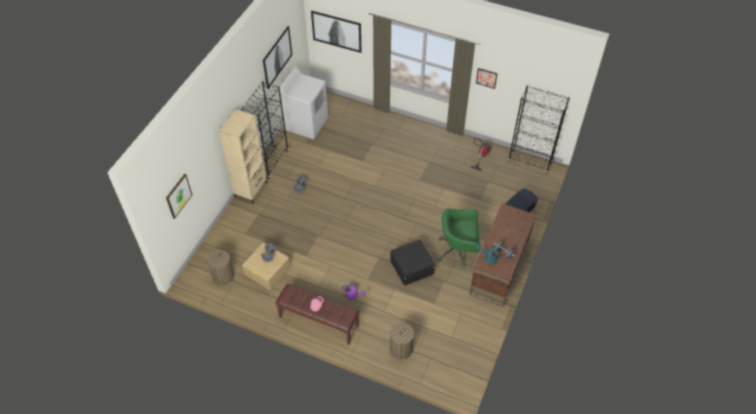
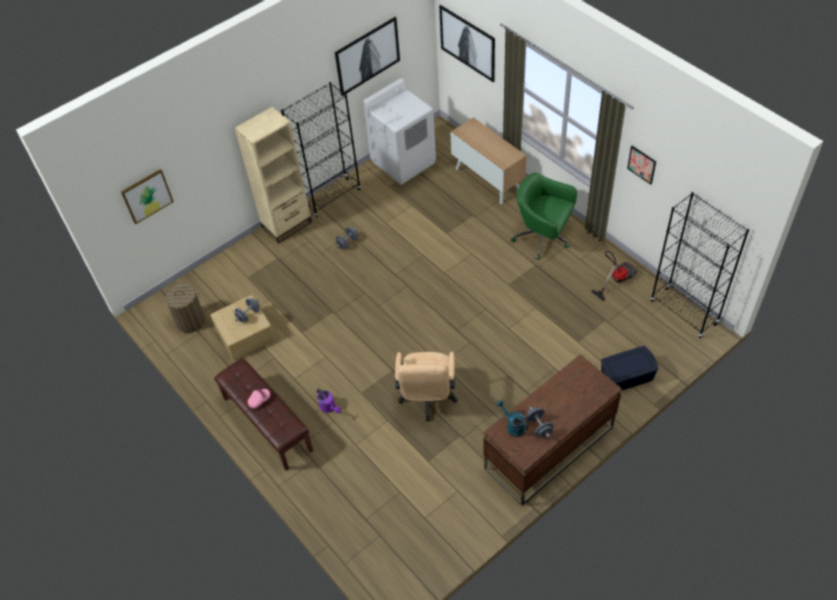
camera: 30 degrees right, 0 degrees up
(368, 118) = (488, 179): none -> cabinet
(401, 349) = (348, 505): laundry basket -> none
(411, 267) = (427, 399): black storage box -> beige office chair
(458, 250) = (505, 401): green office chair -> green office chair (542, 238)

